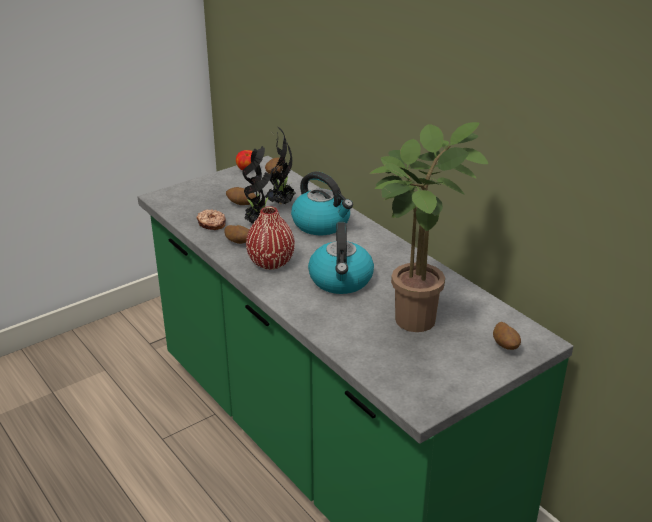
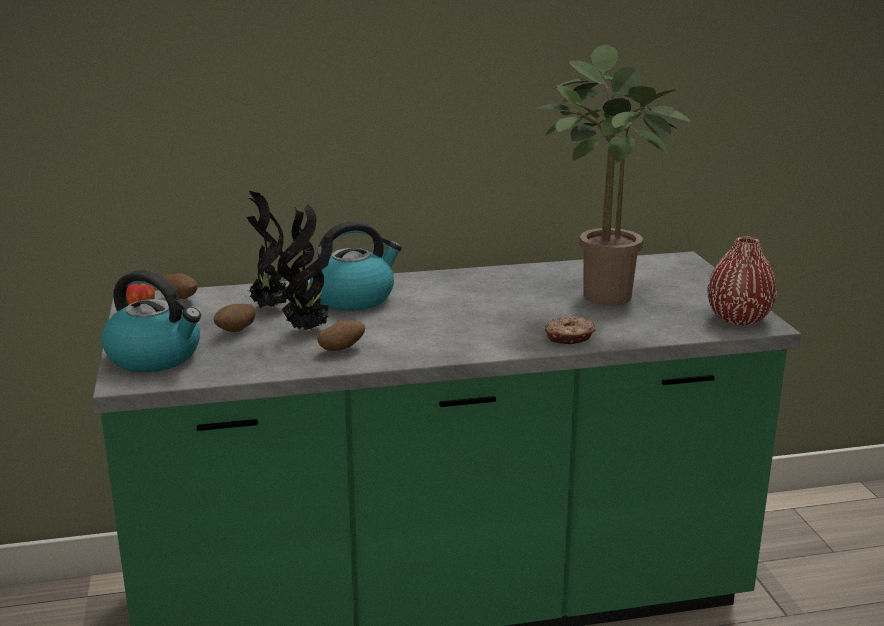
camera: 65 degrees left, 10 degrees down
(211, 224) = (266, 358): donut -> donut (569, 337)
(271, 262) = (415, 340): red vase -> red vase (738, 318)
(341, 280) = (497, 312): kettle -> kettle (155, 356)
(505, 346) = (680, 272): potato -> none

